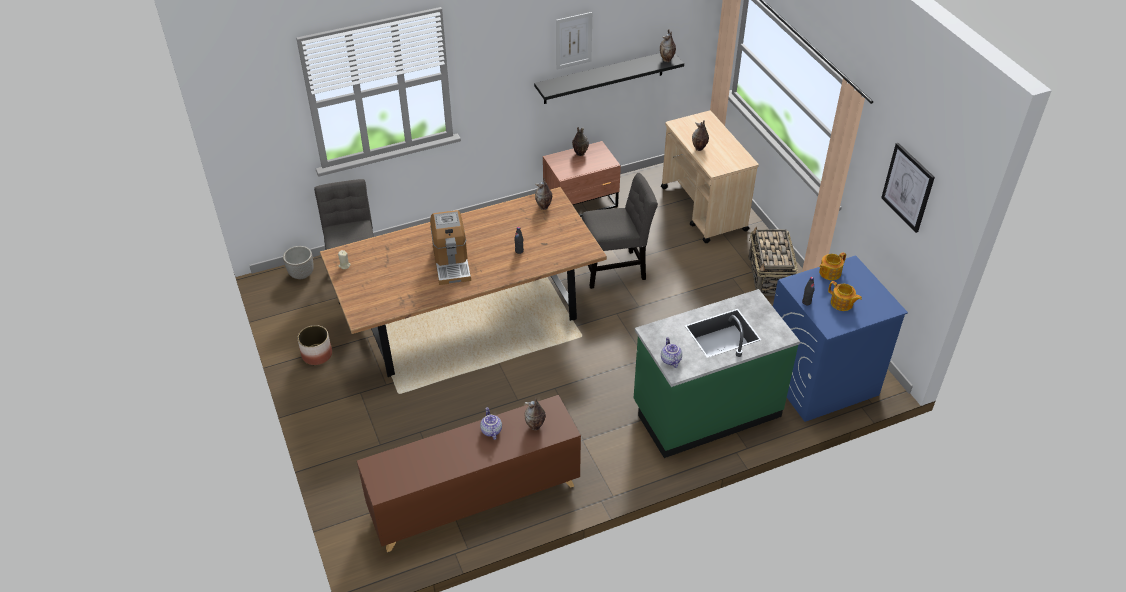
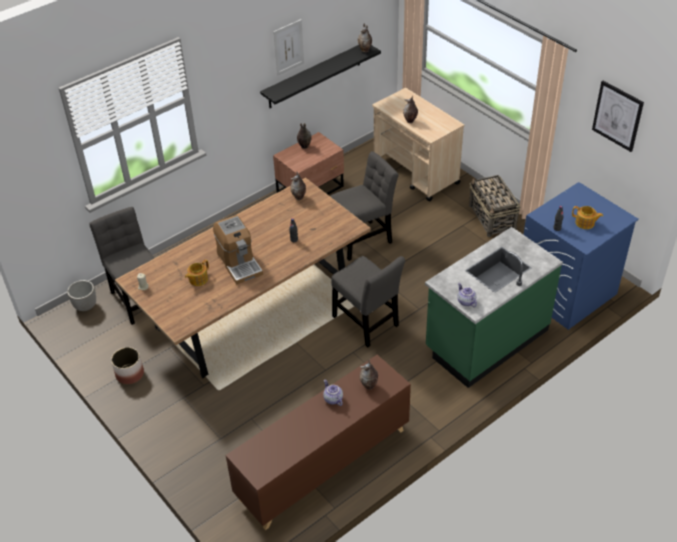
camera: 15 degrees left, 0 degrees up
(582, 361) = (367, 323): none -> grey chair
(829, 273) = (564, 200): teapot -> teapot (198, 279)

